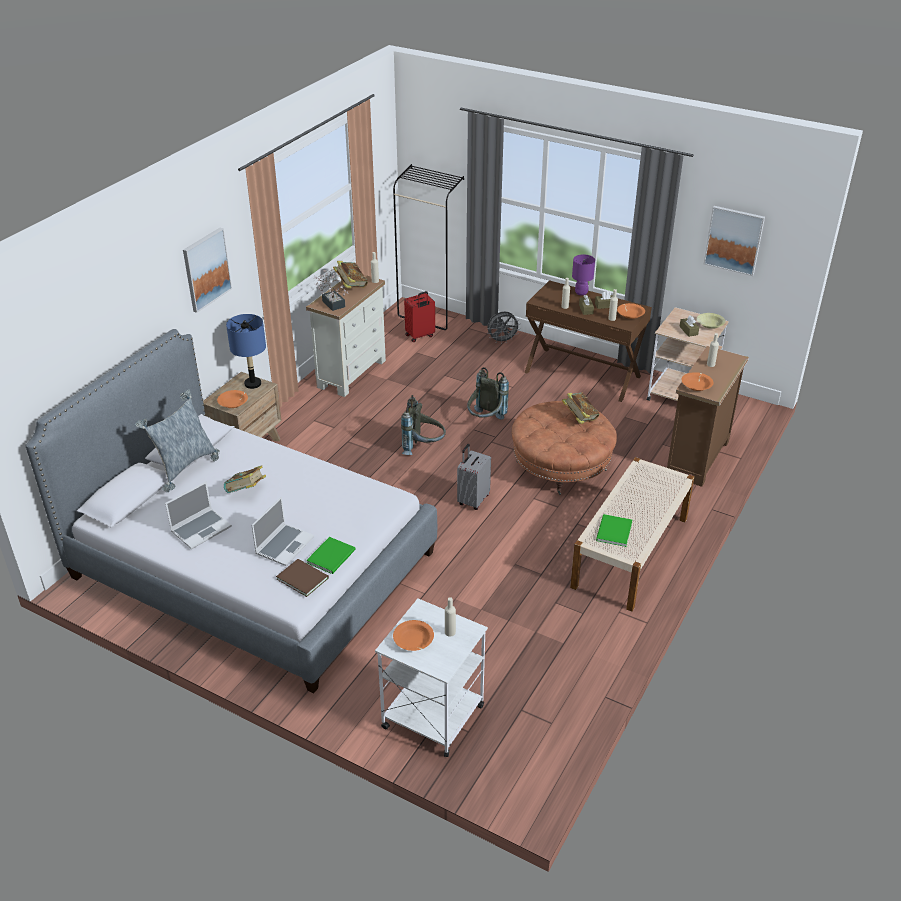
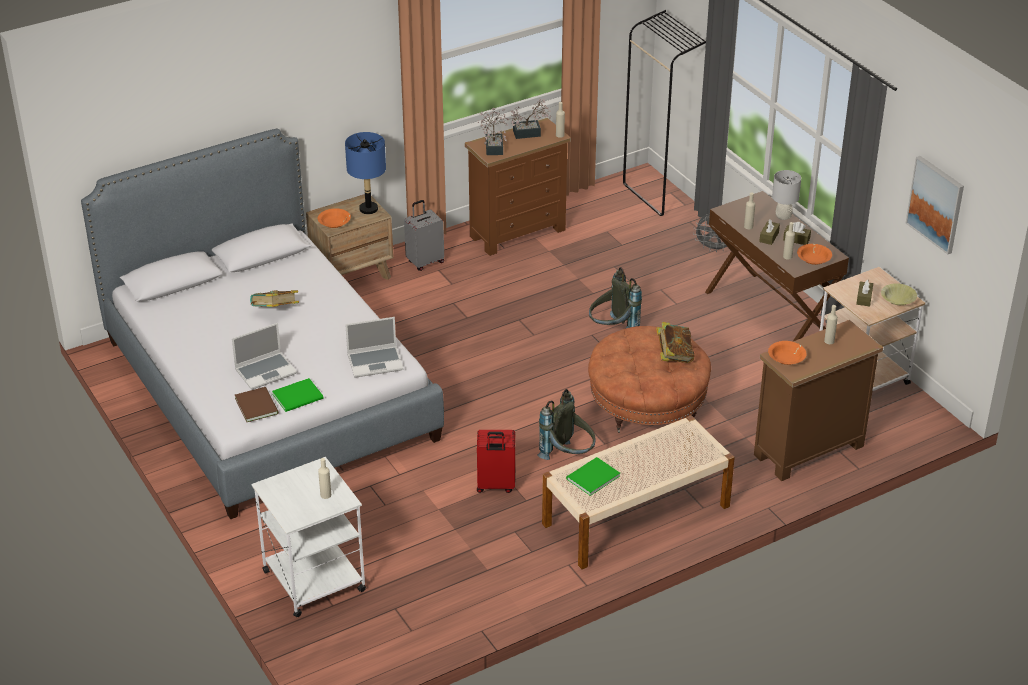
camera: 30 degrees right, 0 degrees up
(184, 471) = (238, 273): pillow -> none
(201, 529) = (210, 331): laptop -> laptop (375, 362)
(206, 269) = (335, 76): picture -> none
(351, 286) = (530, 133): book -> potted plant
(352, 374) = (518, 233): white dresser -> brown dresser
(413, 640) = (289, 489): orange bowl -> none
(420, 336) = (627, 214): red suitcase -> red suitcase (495, 485)
(423, 448) = (522, 336): grey backpack -> grey backpack (568, 456)
(473, 500) = (524, 405): grey suitcase -> grey suitcase (425, 262)
(581, 294) = (782, 217): purple table lamp -> grey table lamp

